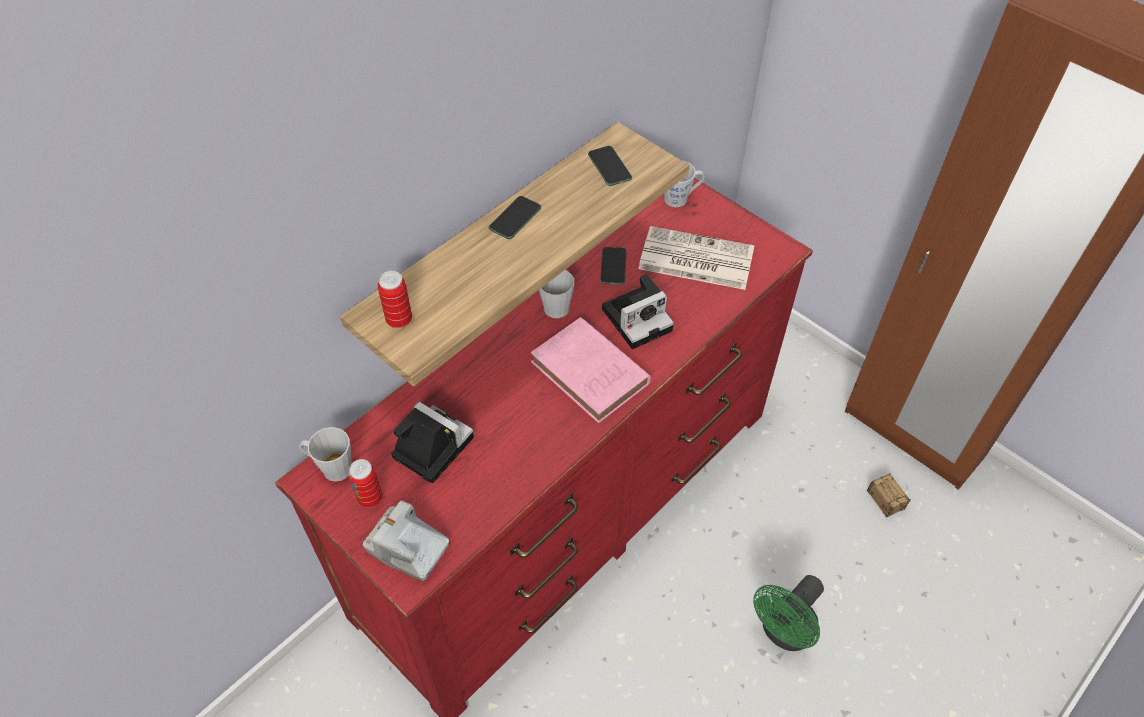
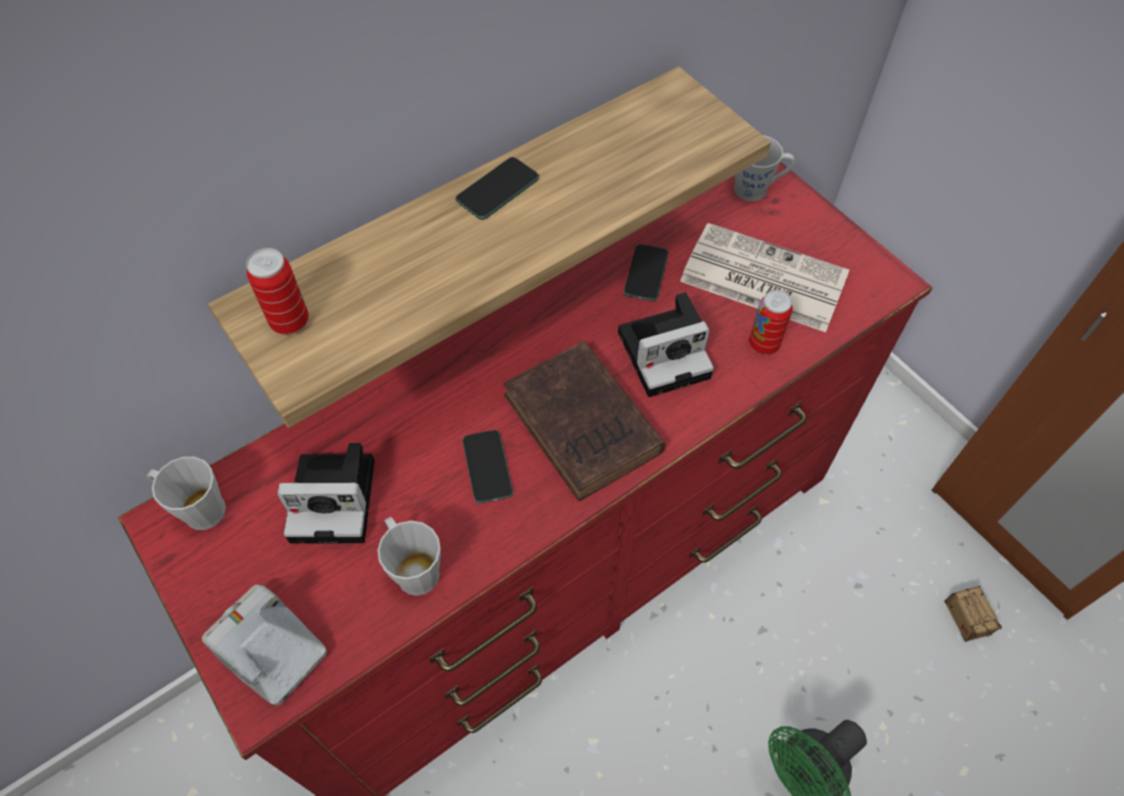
camera: 10 degrees right, 5 degrees up
(370, 498) = (237, 563): can -> can (763, 344)
(430, 446) = (337, 498): camera -> camera turned 135 degrees clockwise
(552, 305) = (551, 317): grey mug -> grey mug (413, 568)
(592, 375) = (584, 427): pink book -> brown book
(609, 167) = (652, 130): phone -> phone (487, 467)

